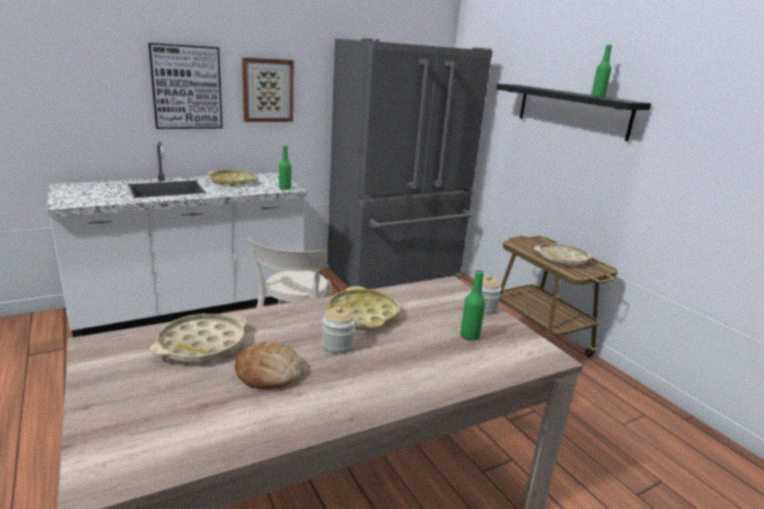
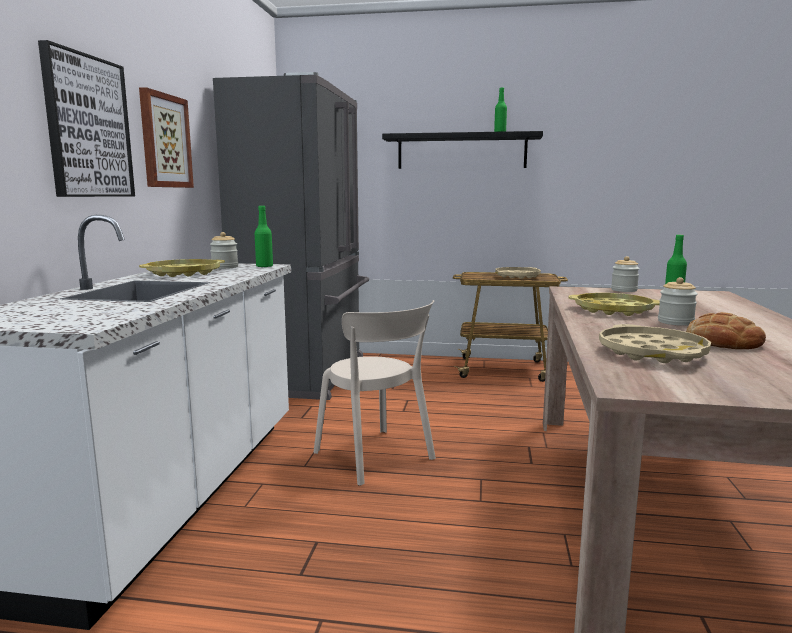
camera: 50 degrees left, 10 degrees down
(269, 182) = (225, 267): none -> jar

